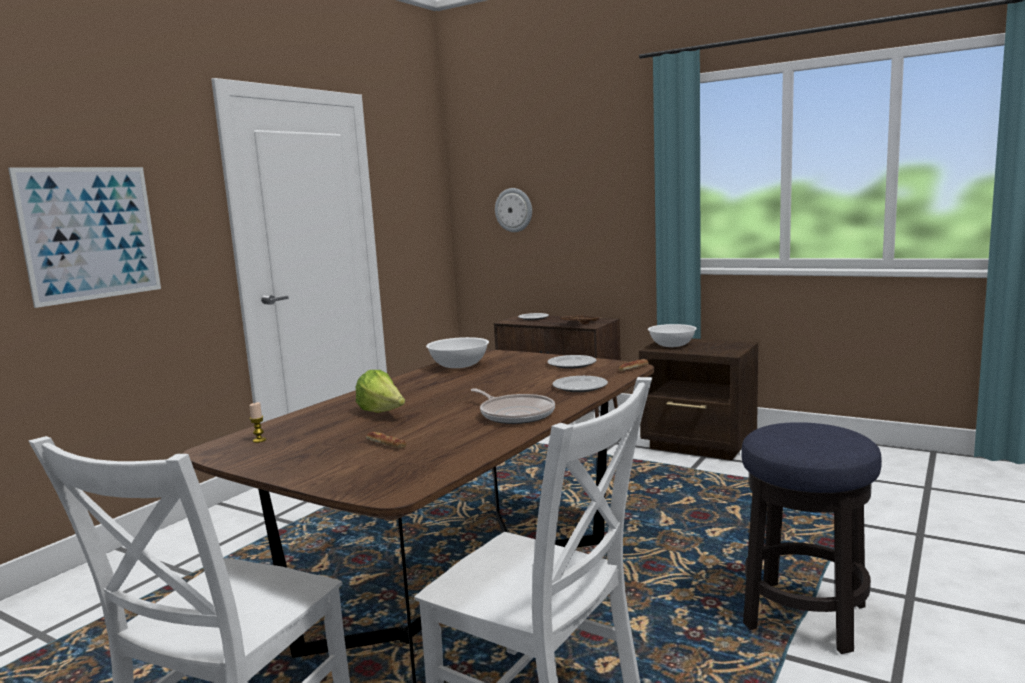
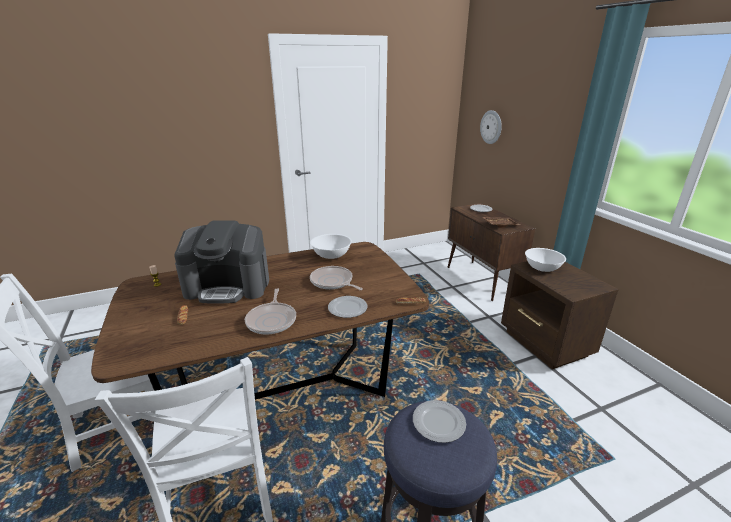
camera: 35 degrees right, 15 degrees up
(90, 233) = (187, 131): picture -> none
(383, 413) = (228, 286): lettuce -> coffee machine
(515, 379) = (333, 282): none -> frying pan
(572, 364) = (385, 280): plate -> plate (439, 423)

